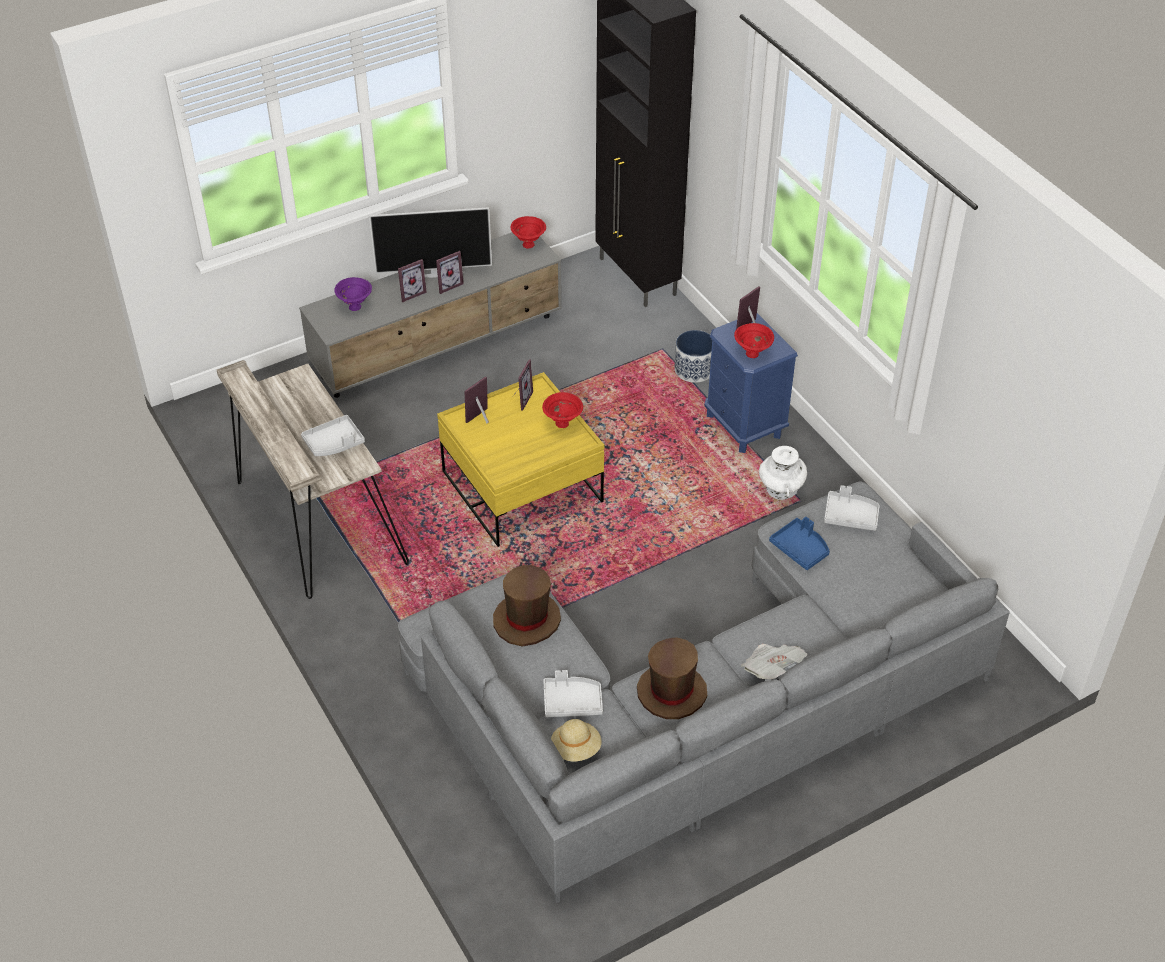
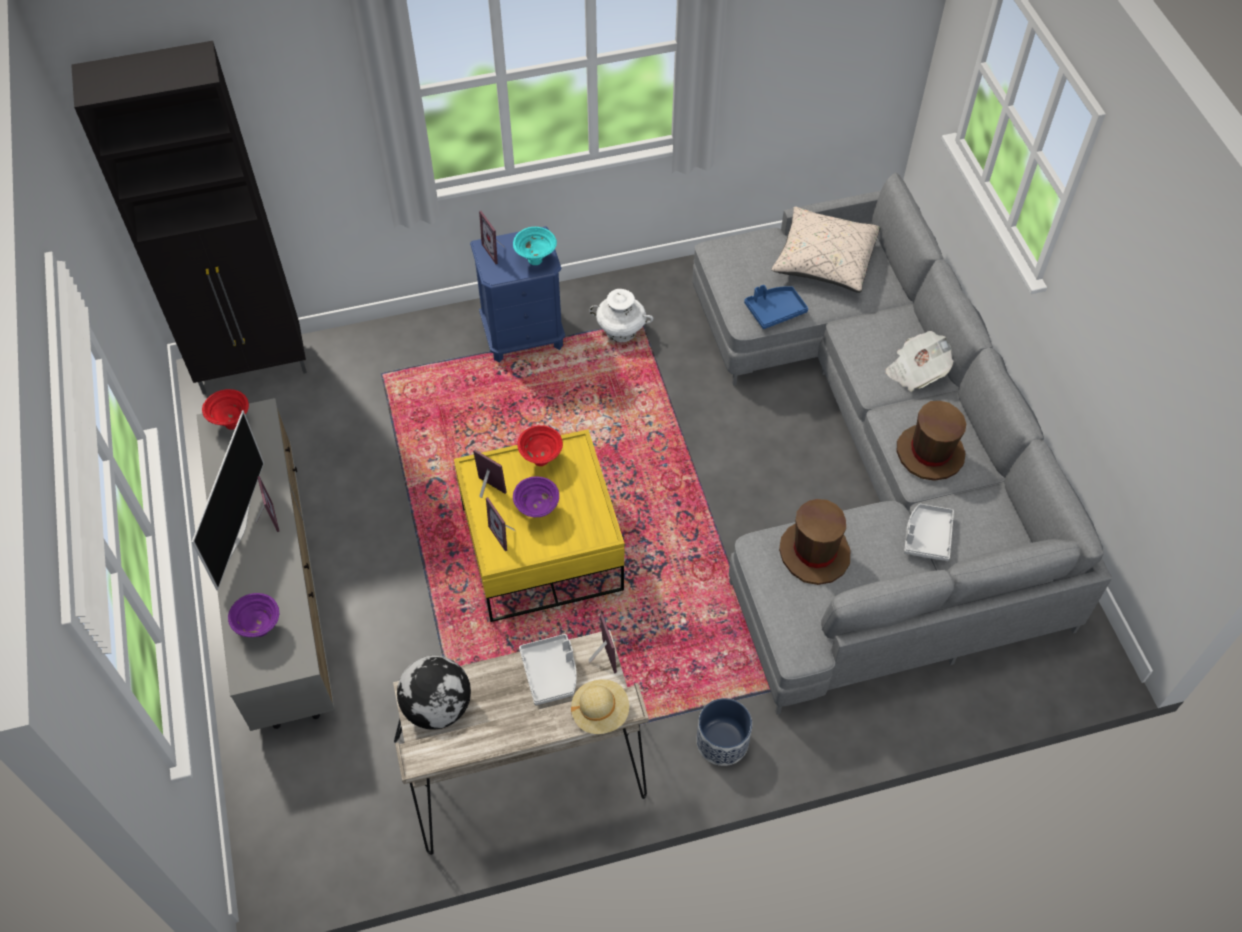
camera: 75 degrees left, 10 degrees up
(293, 390) = (438, 706): none -> globe
(410, 293) = (262, 562): picture frame -> picture frame (600, 659)
(510, 433) = (538, 511): none -> purple bowl
(576, 748) = (984, 545): beige hat -> beige hat (600, 712)
(693, 369) = (425, 355): planter -> planter (721, 741)
(753, 354) = (536, 260): red bowl -> turquoise bowl
(850, 516) = (743, 263): grey tray -> none
(885, 577) = (824, 261): none -> beige pillow

